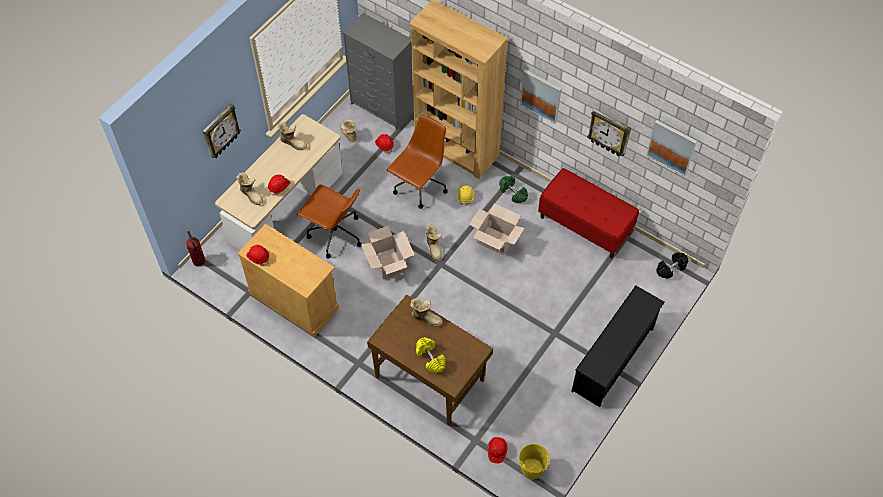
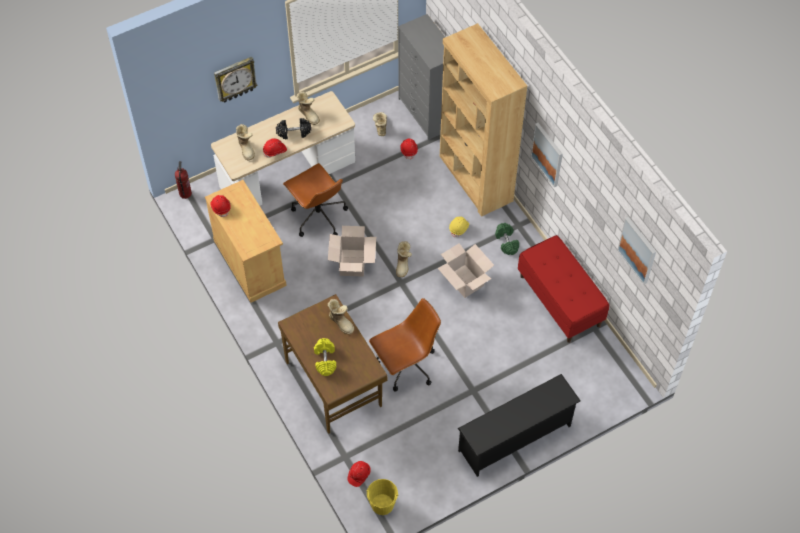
camera: 25 degrees right, 0 degrees up
(419, 186) = (420, 202): brown office chair -> brown office chair (406, 366)
(609, 132) = (594, 214): wall clock -> none
(671, 269) = (621, 376): black dumbbell -> black dumbbell (293, 132)

